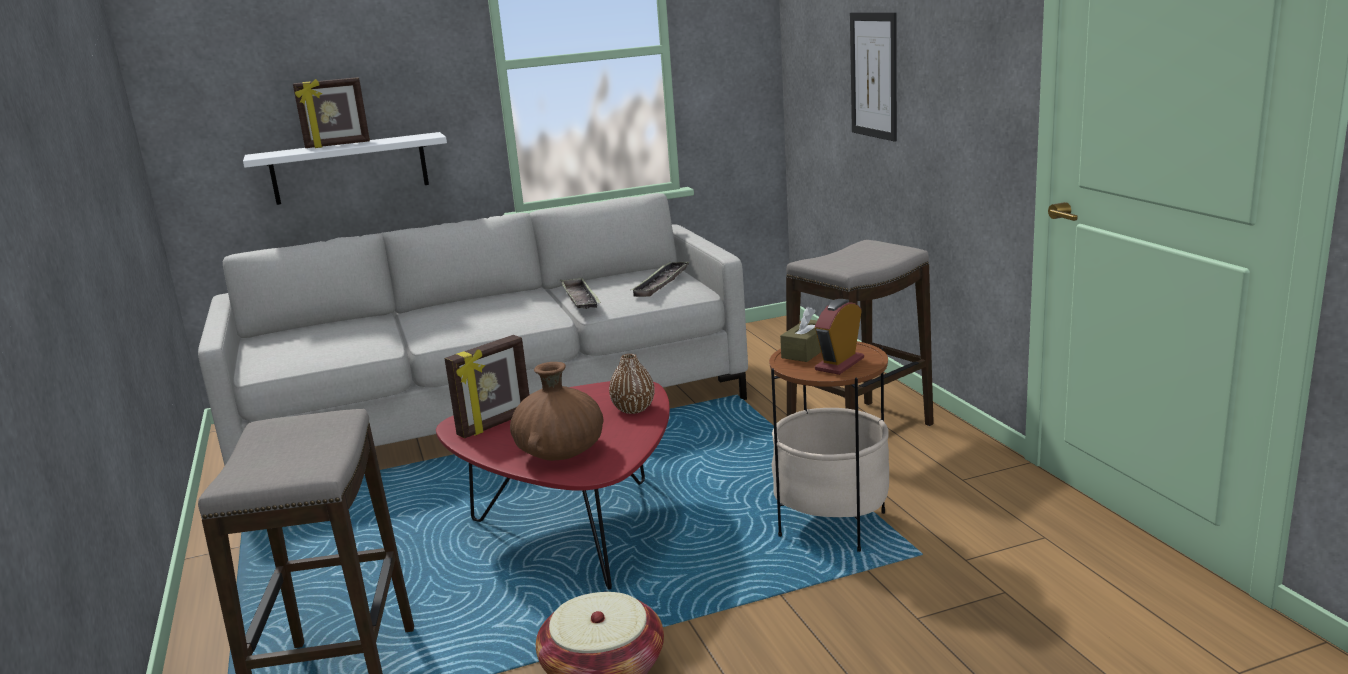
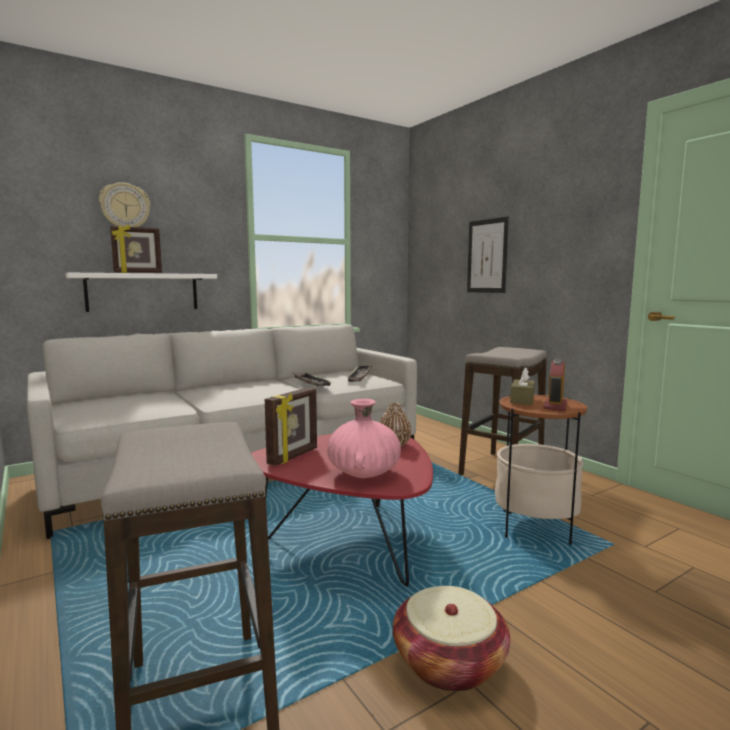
camera: 15 degrees left, 10 degrees down
(311, 51) = (125, 207): none -> wall clock
(560, 453) = (363, 473): brown vase -> pink vase

